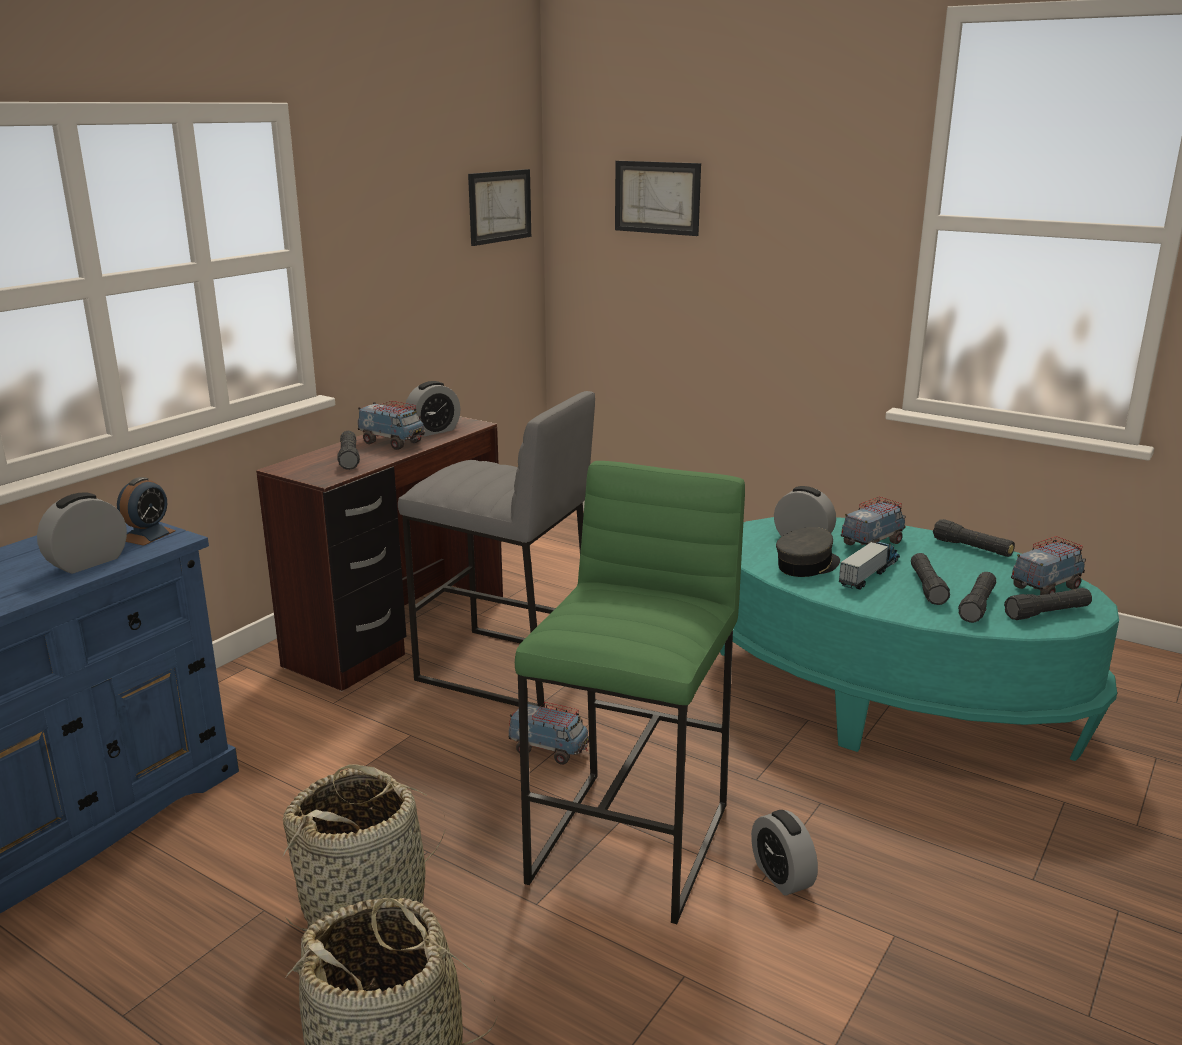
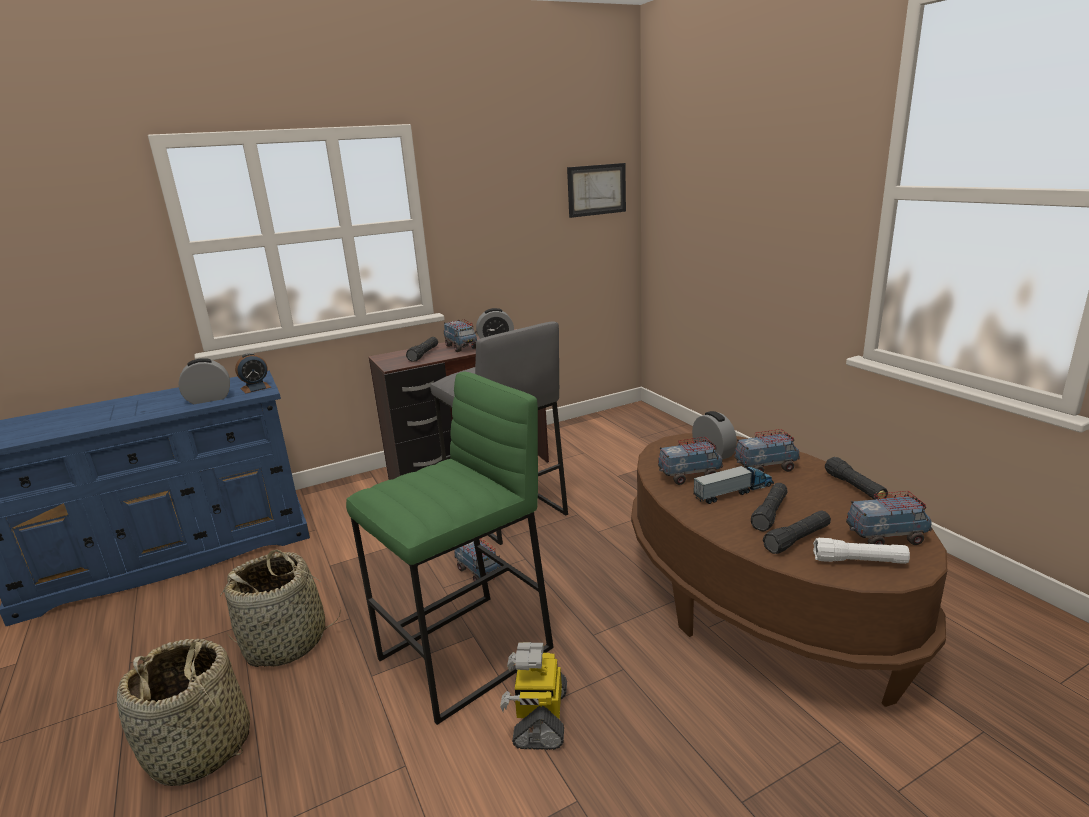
camera: 30 degrees right, 0 degrees up
(657, 197) = (702, 180): picture -> none
(781, 876) = (539, 717): alarm clock -> toy robot
(807, 565) = (690, 476): grey cap -> toy truck
(888, 697) = (760, 599): turquoise coffee table -> brown coffee table
(1047, 613) = (859, 561): black flashlight -> white flashlight

